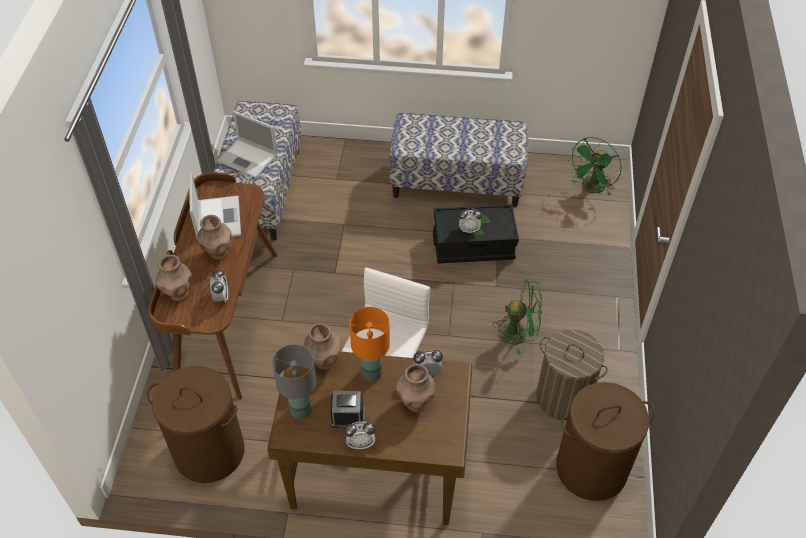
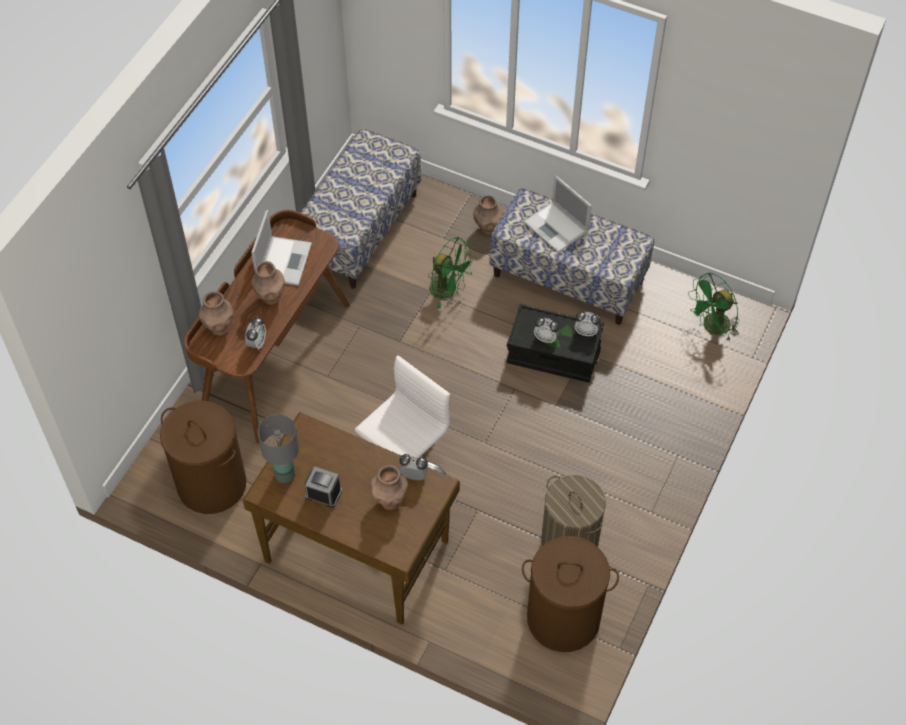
camera: 20 degrees right, 5 degrees up
(248, 158) = (346, 198): laptop -> laptop (557, 227)
(324, 361) = (324, 435): brown vase -> brown vase (487, 228)
(360, 443) = (325, 521): alarm clock -> alarm clock (586, 332)
(371, 372) = (362, 459): orange table lamp -> none
(519, 334) = (556, 463): green fan -> green fan (448, 290)

